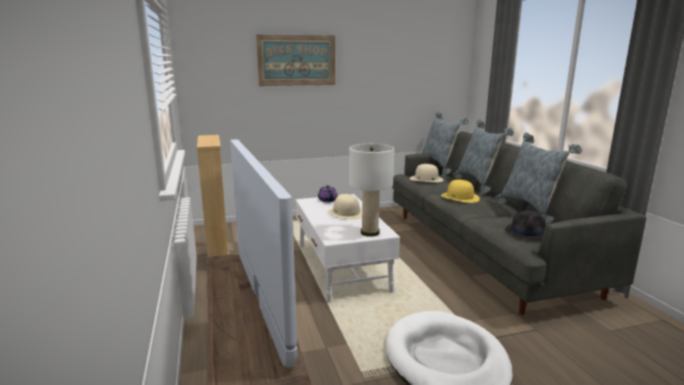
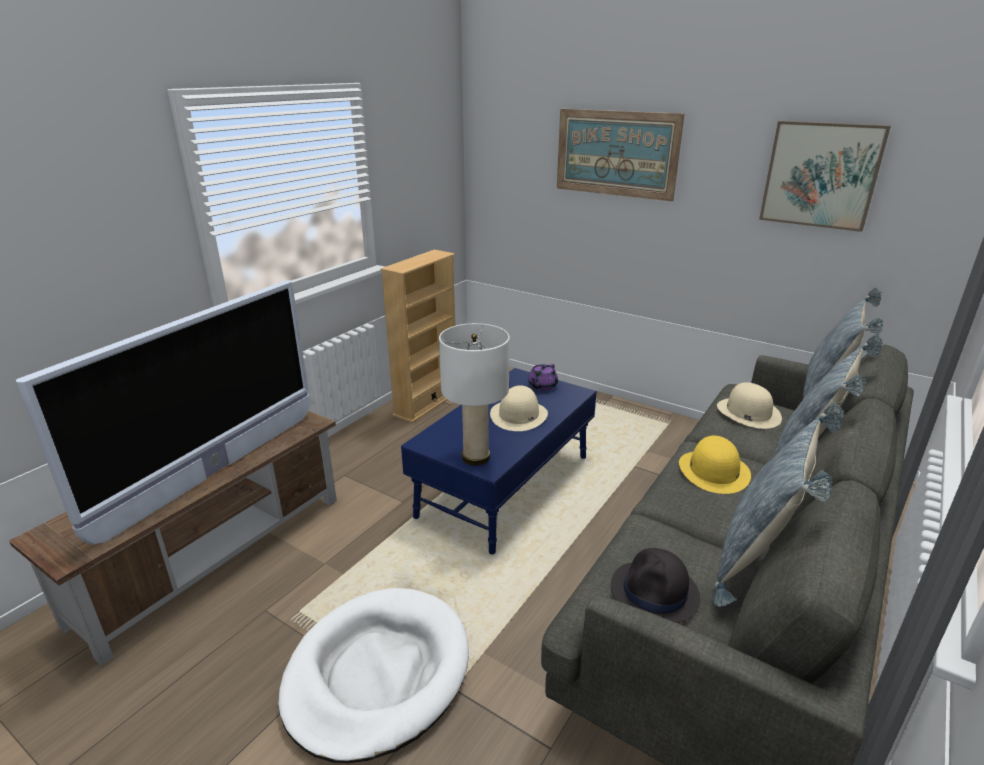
camera: 50 degrees right, 10 degrees up
(342, 267) = (505, 486): white coffee table -> blue coffee table
(403, 63) = (821, 175): none -> picture

